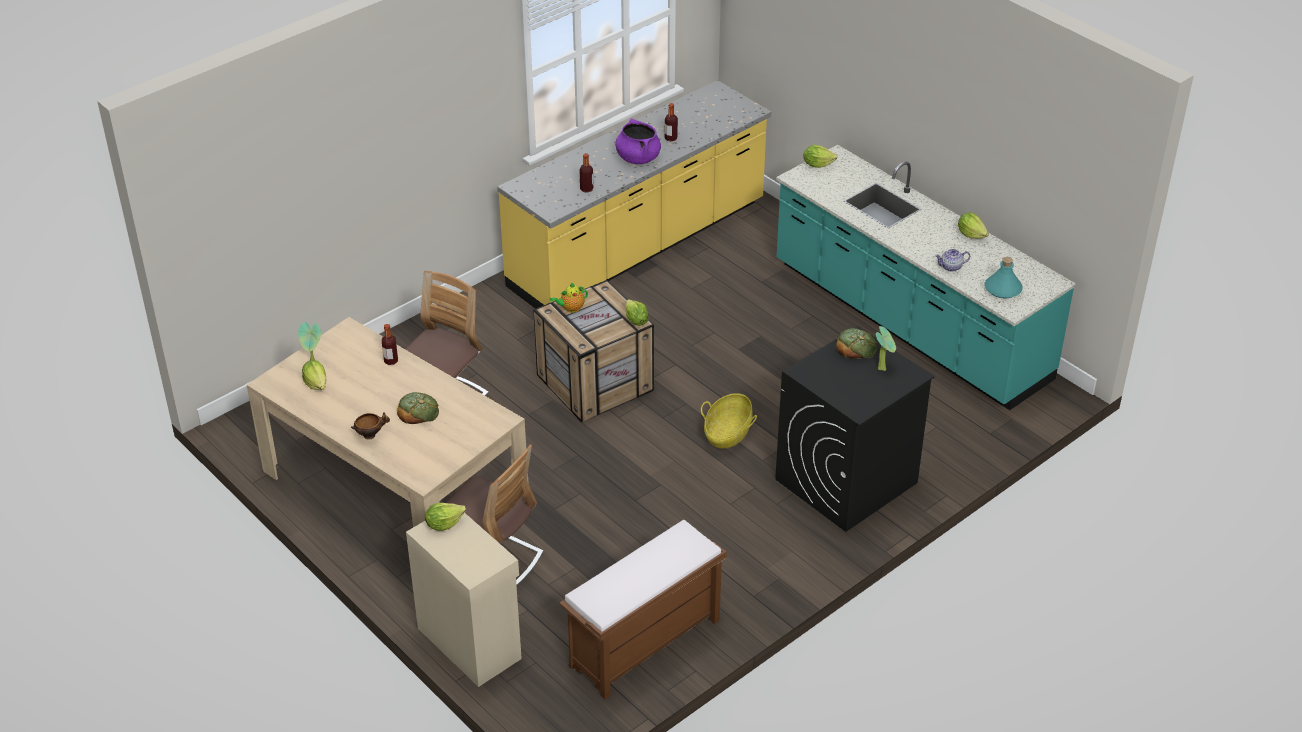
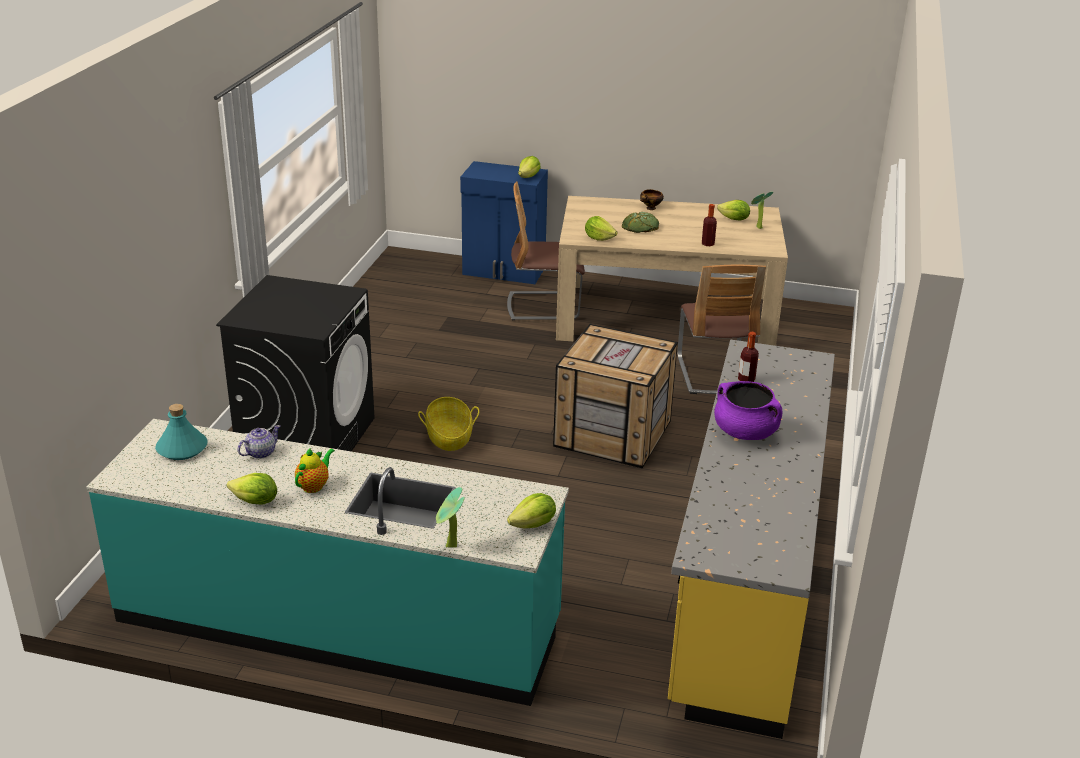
camera: 145 degrees right, 10 degrees down
(470, 642) = (504, 271): beige cabinet -> blue cabinet
(571, 308) = (646, 352): teapot -> teapot (314, 486)
(635, 321) = (575, 362): lettuce -> lettuce (599, 238)
(644, 644) = (387, 302): brown bench -> none
(671, 138) = (744, 471): bottle -> none
(856, 346) = (311, 323): bread -> none
(883, 368) = (271, 315): potted plant -> potted plant (450, 547)

